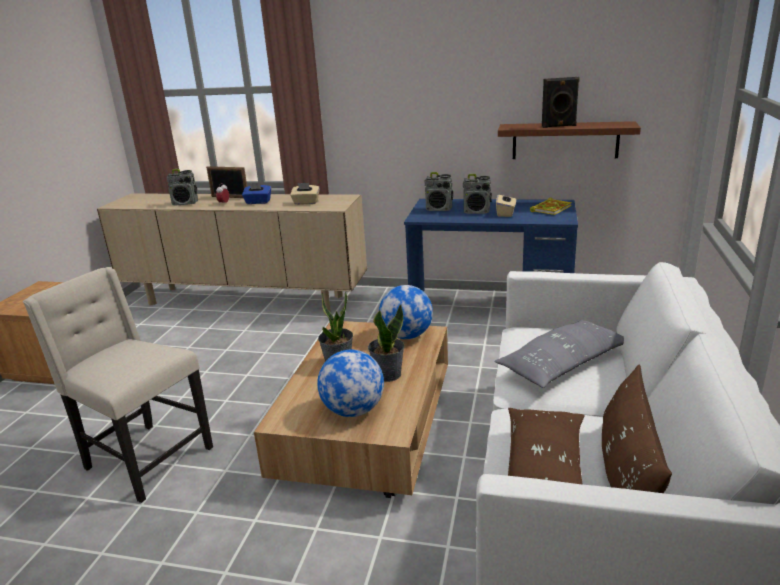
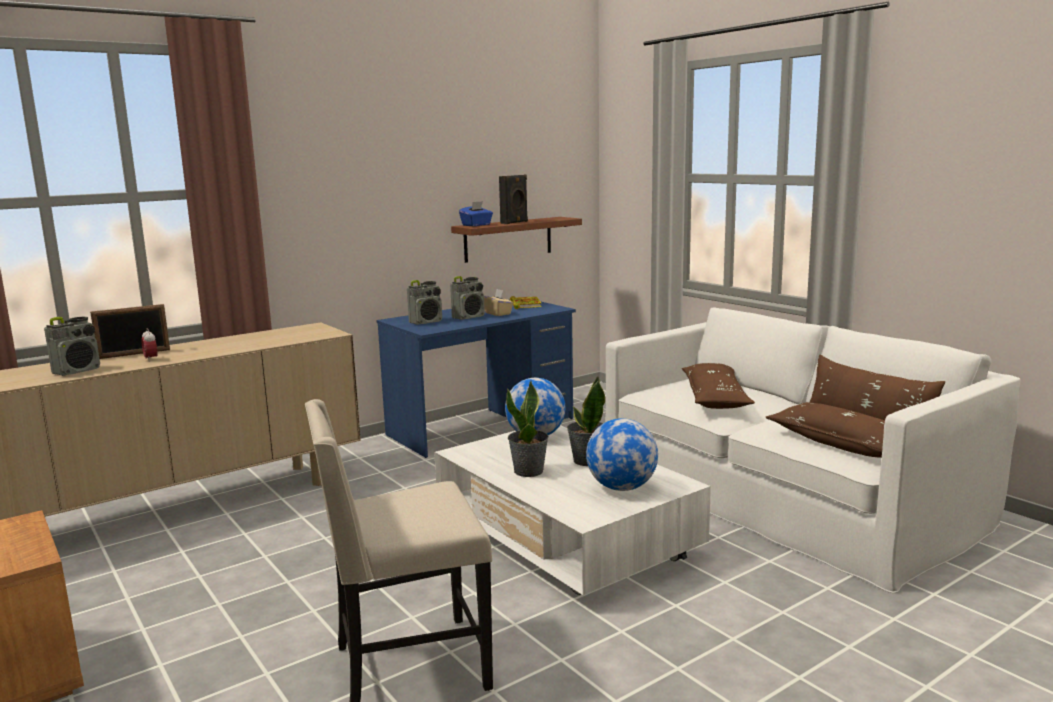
camera: 50 degrees left, 10 degrees down
(258, 202) = (202, 349): blue tissue box -> blue tissue box (476, 225)
(306, 202) = (275, 338): beige tissue box -> none
(367, 426) = (564, 535): brown coffee table -> white coffee table
(563, 364) = (715, 398): grey pillow -> brown pillow

